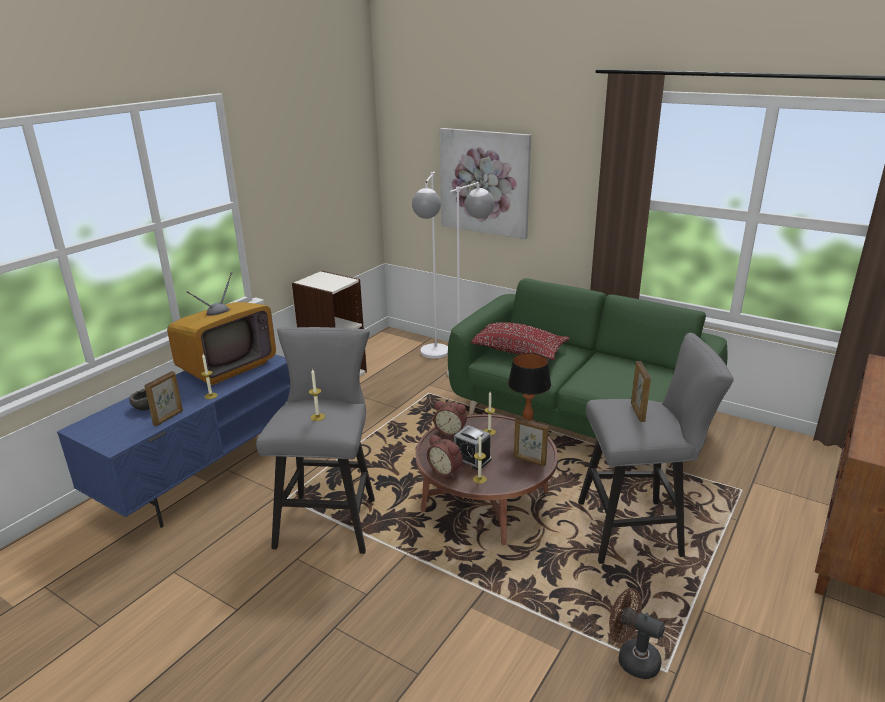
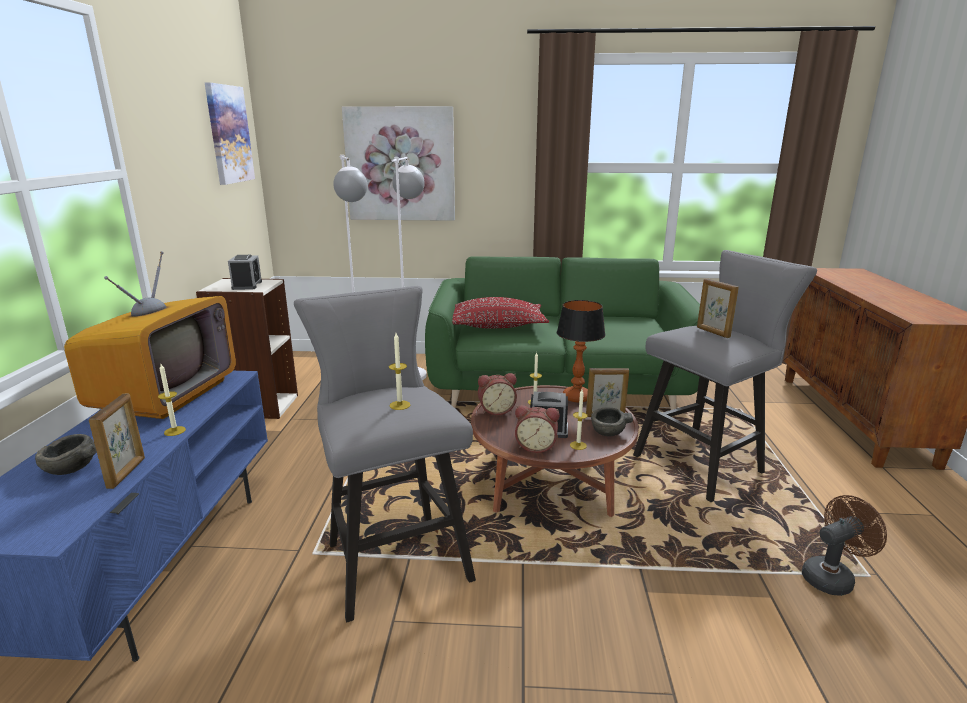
camera: 30 degrees left, 5 degrees down
(328, 282) = (247, 285): none -> alarm clock
(344, 153) = (229, 134): none -> picture
(515, 476) = (607, 433): none -> grey bowl
(631, 659) = (832, 577): brown fan -> brown fan turned 150 degrees clockwise

